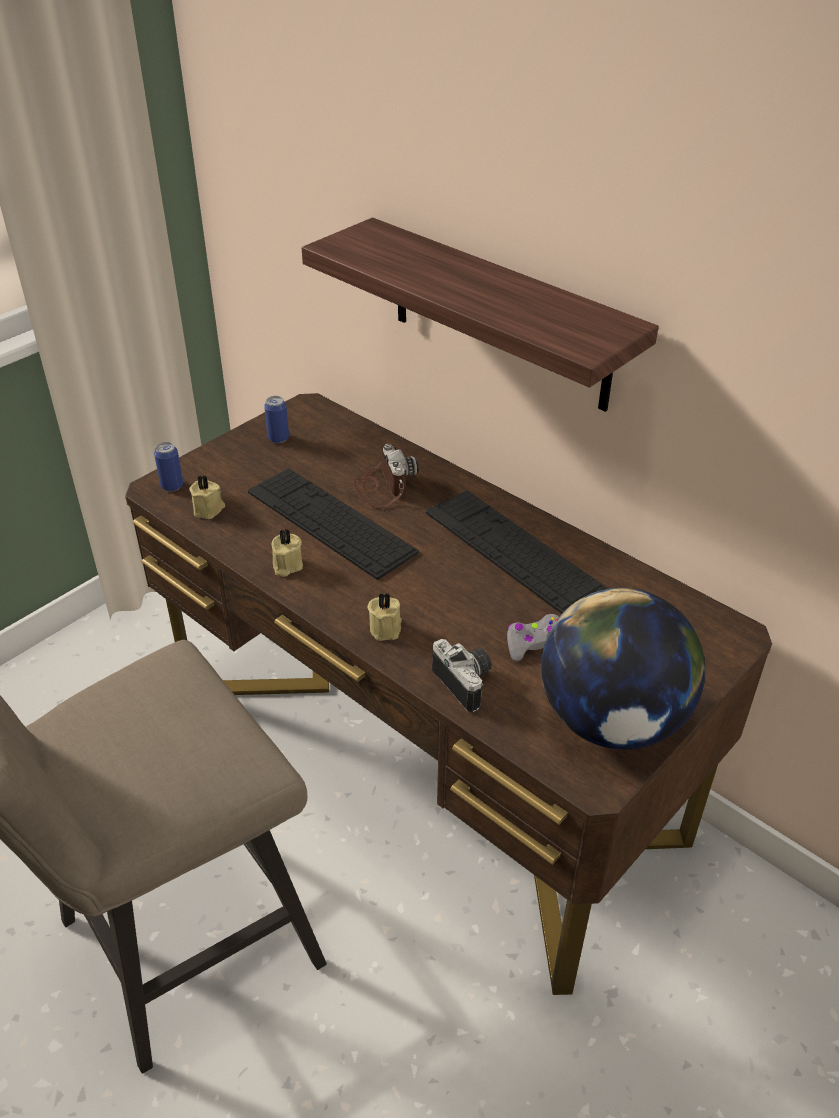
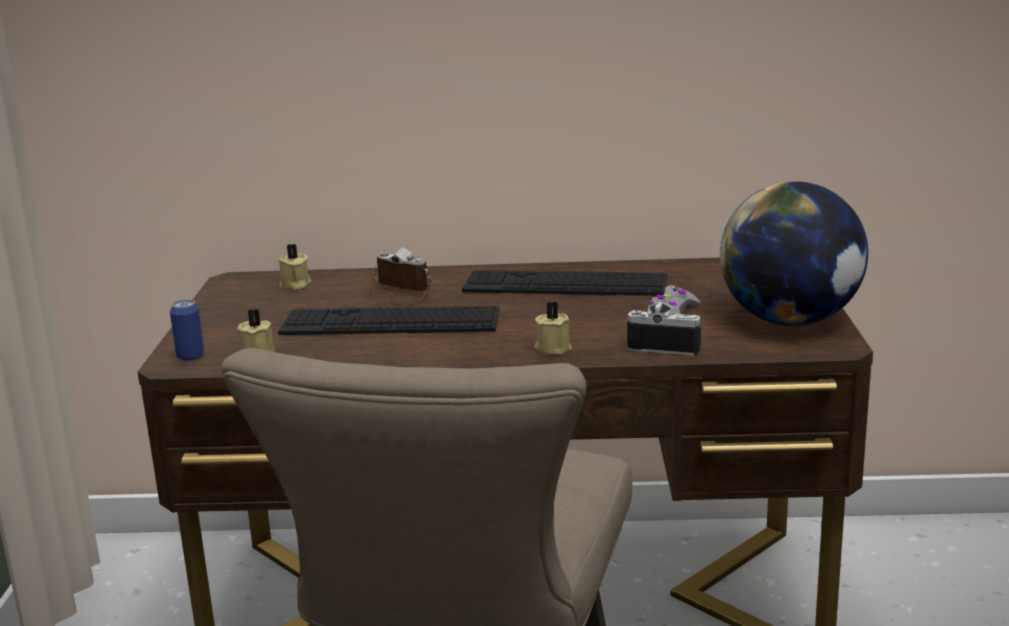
camera: 40 degrees left, 20 degrees down
(278, 438) = (243, 302): can -> none
(286, 566) = (402, 353): beige candle -> beige candle (295, 285)
(499, 315) = (461, 83): shelf -> none

